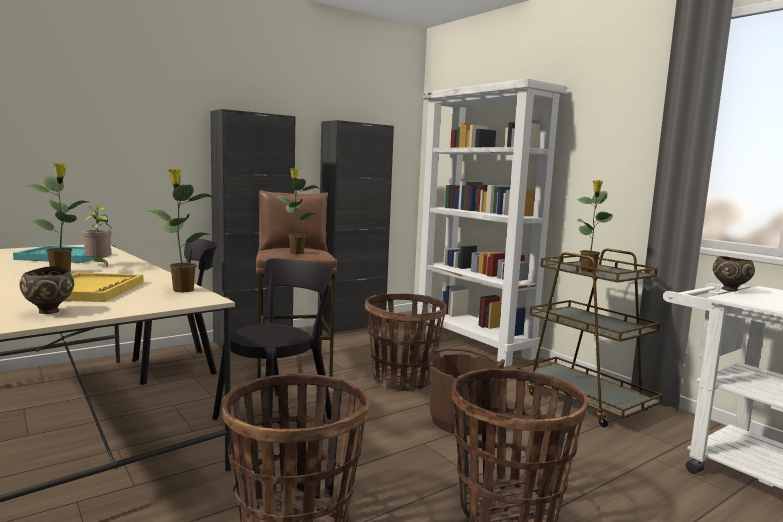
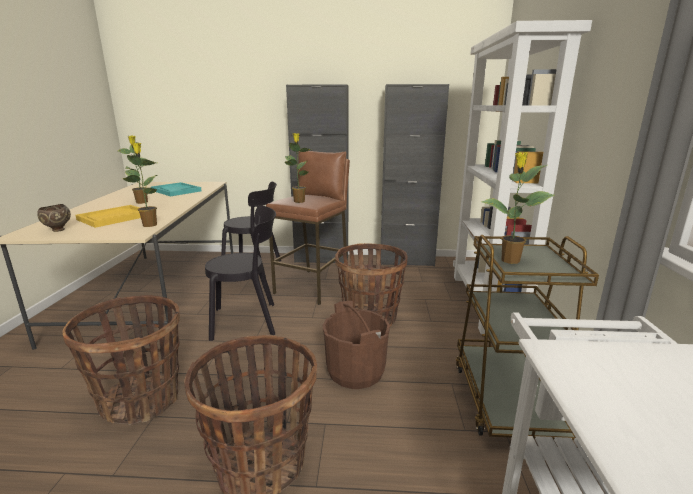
camera: 40 degrees right, 10 degrees up
(99, 265) = (172, 199): potted plant -> none
(731, 290) = (594, 338): brown bowl -> none

